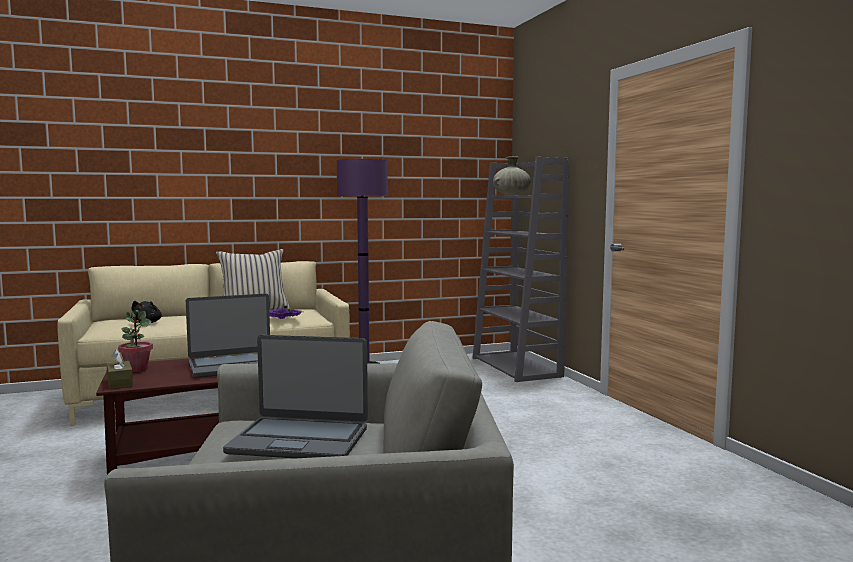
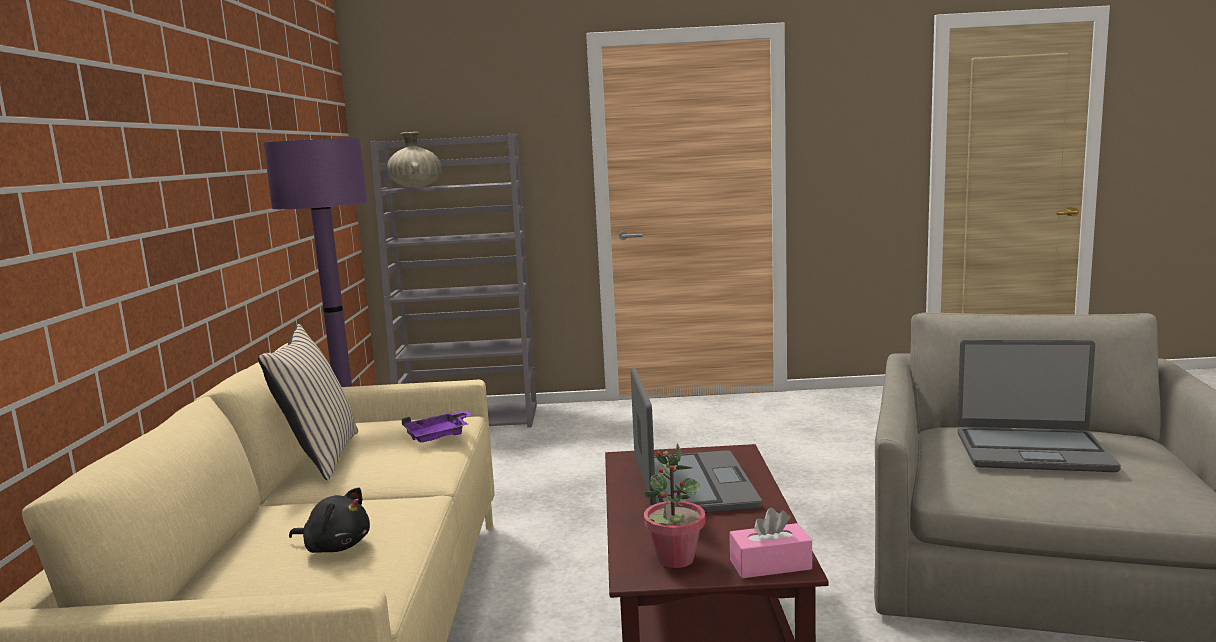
camera: 70 degrees left, 5 degrees up
(120, 383) = (770, 564): brown tissue box -> pink tissue box
(299, 440) = (1032, 451): laptop -> laptop turned 75 degrees clockwise

